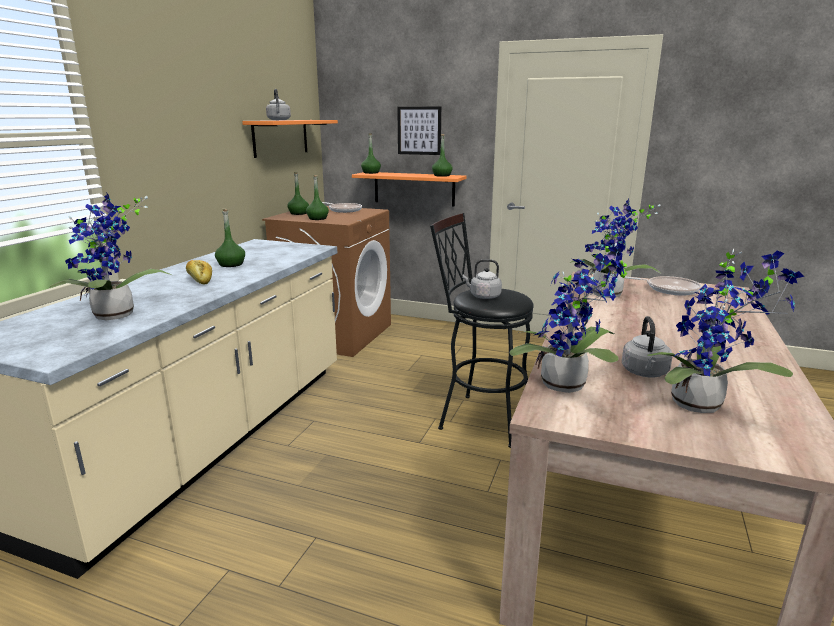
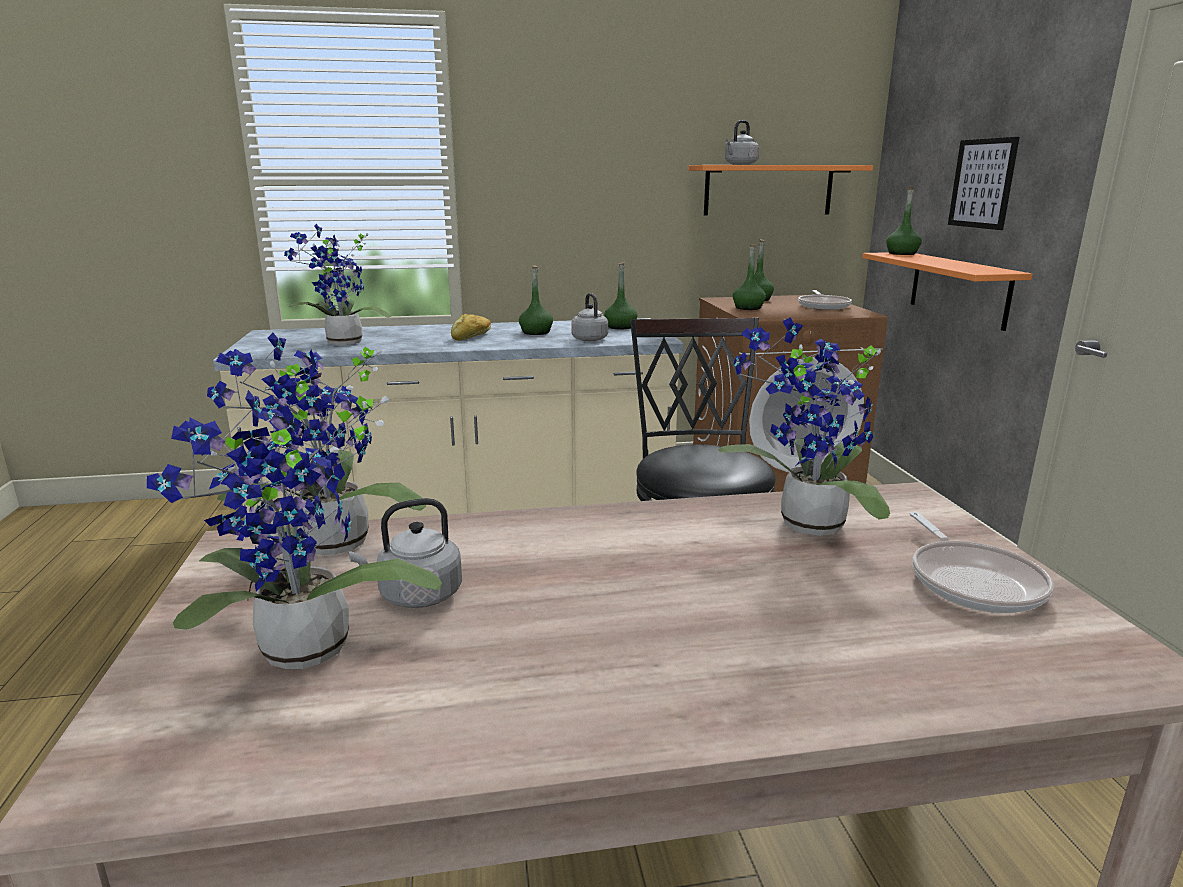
camera: 60 degrees right, 0 degrees up
(442, 175) = (980, 268): green bottle -> green bottle (620, 327)
(483, 296) = (686, 455): grey kettle -> grey kettle (589, 339)

